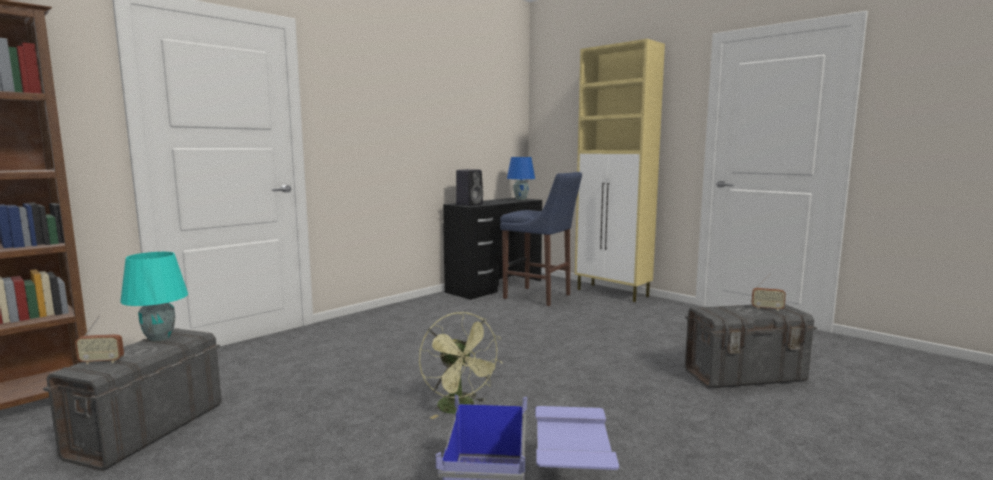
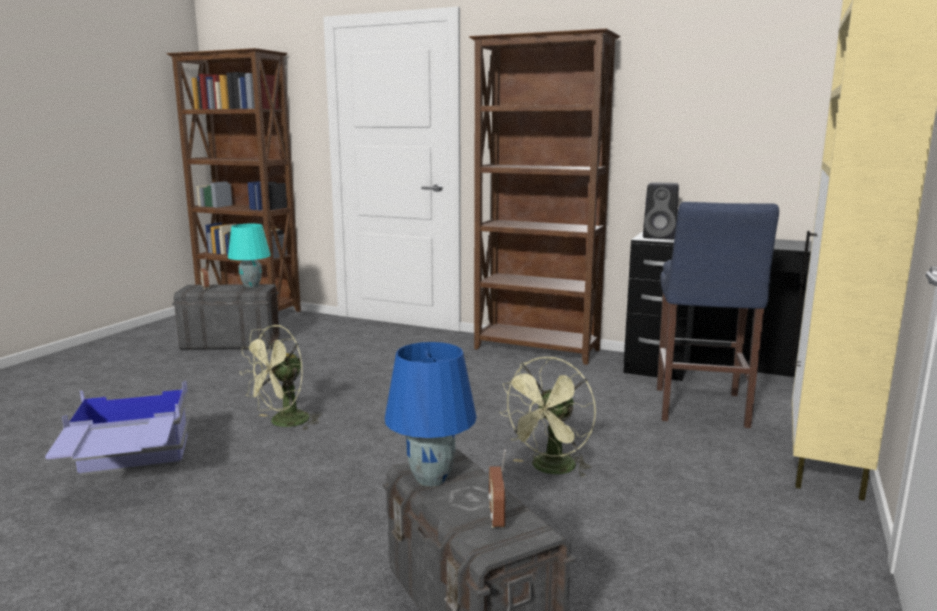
camera: 70 degrees right, 5 degrees up
(399, 309) = (537, 350): none -> brown bookcase
(521, 199) = (788, 245): blue table lamp -> blue table lamp (432, 479)
(598, 337) = (550, 469): none -> green fan

